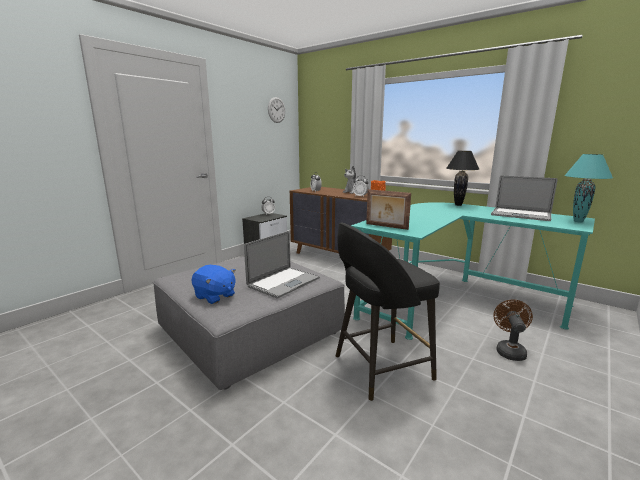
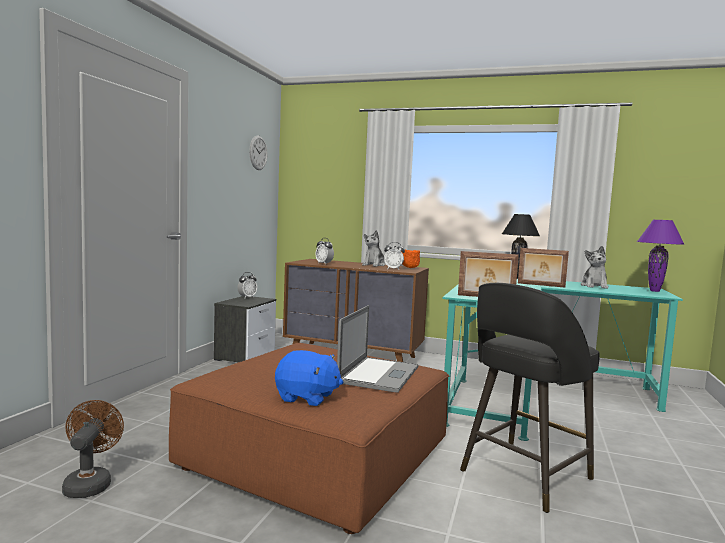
camera: 20 degrees left, 10 degrees down
(250, 330) = (318, 454): grey ottoman -> brown ottoman
(466, 213) = (541, 285): none -> picture frame
(509, 350) = (633, 438): brown fan -> brown fan (90, 483)
(520, 215) = (594, 286): laptop -> plush toy
(577, 221) = (654, 291): turquoise table lamp -> purple table lamp

